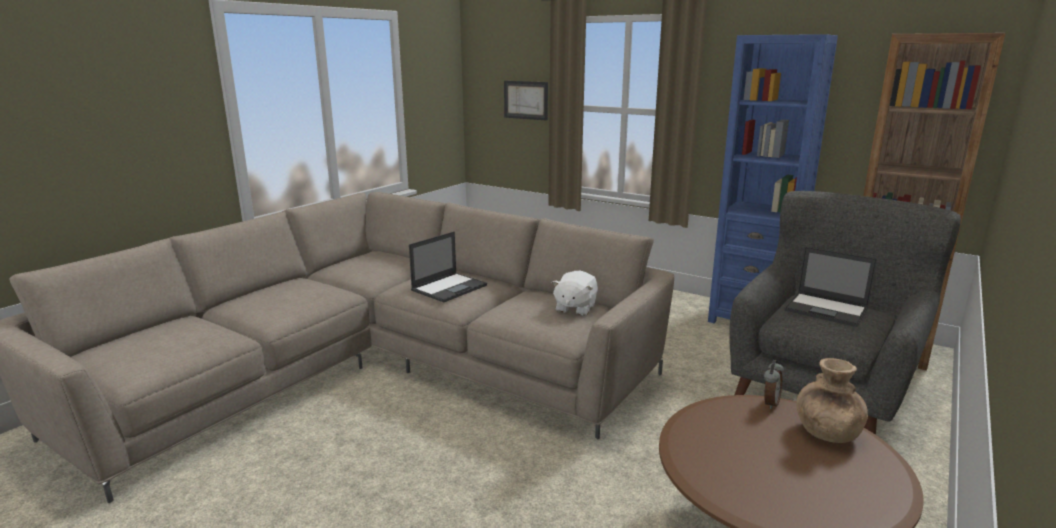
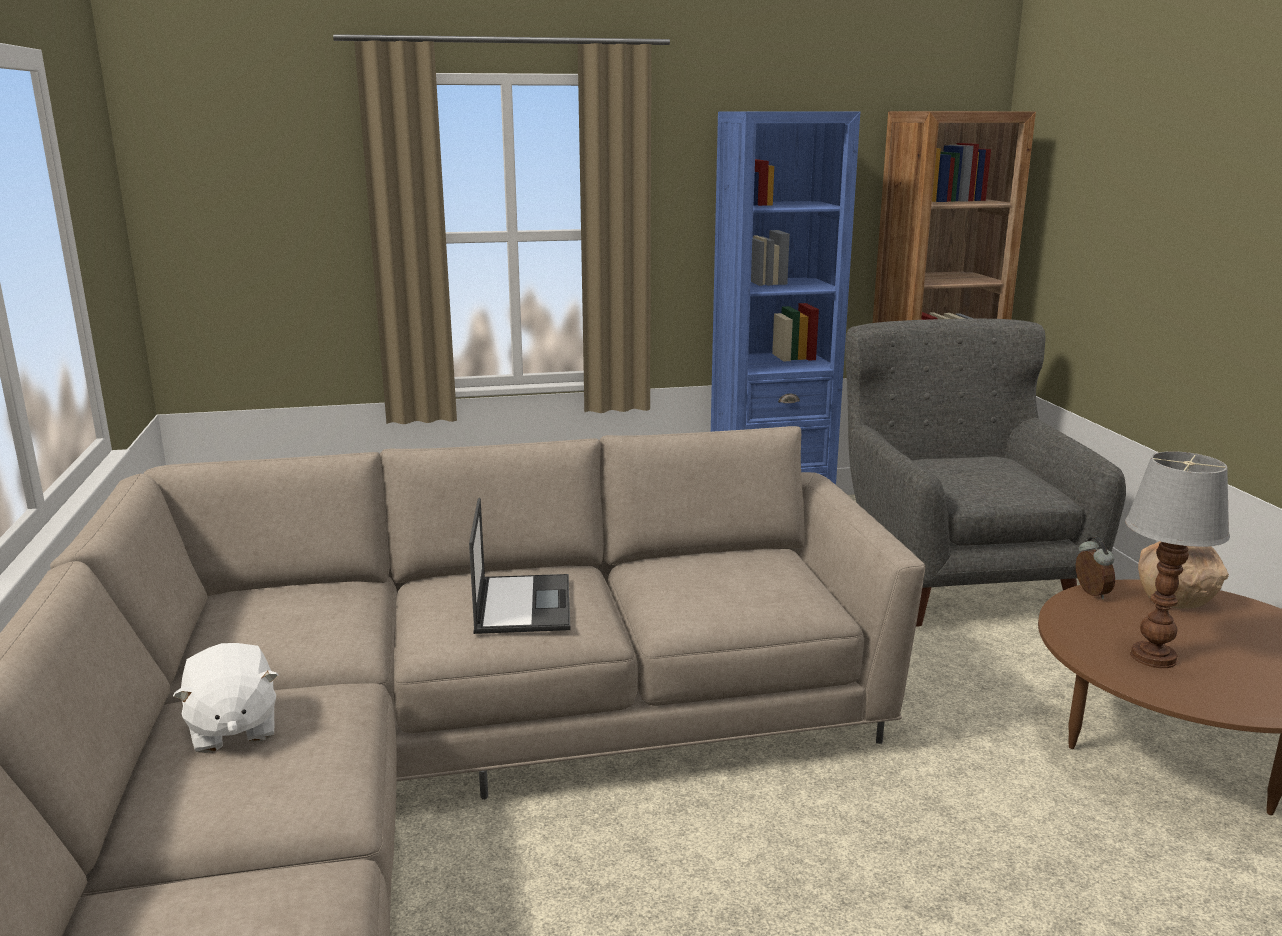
camera: 45 degrees left, 0 degrees up
(526, 100) = (300, 232): picture -> none
(575, 308) = (749, 565): white plush toy -> white plush toy (232, 729)
(721, 445) = (1151, 657): none -> table lamp
(827, 310) = (977, 469): laptop -> none

